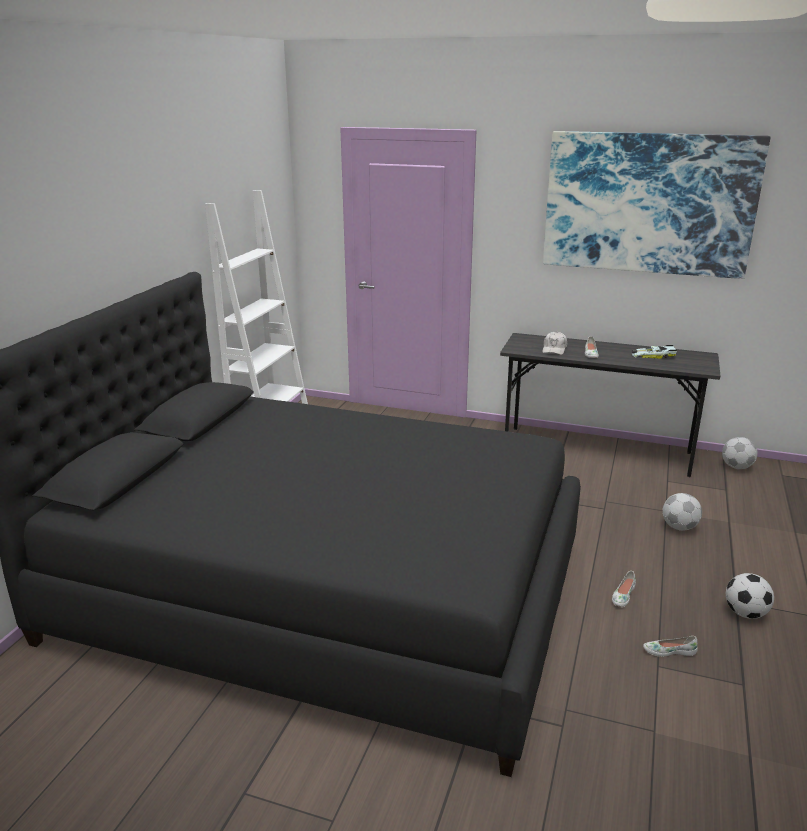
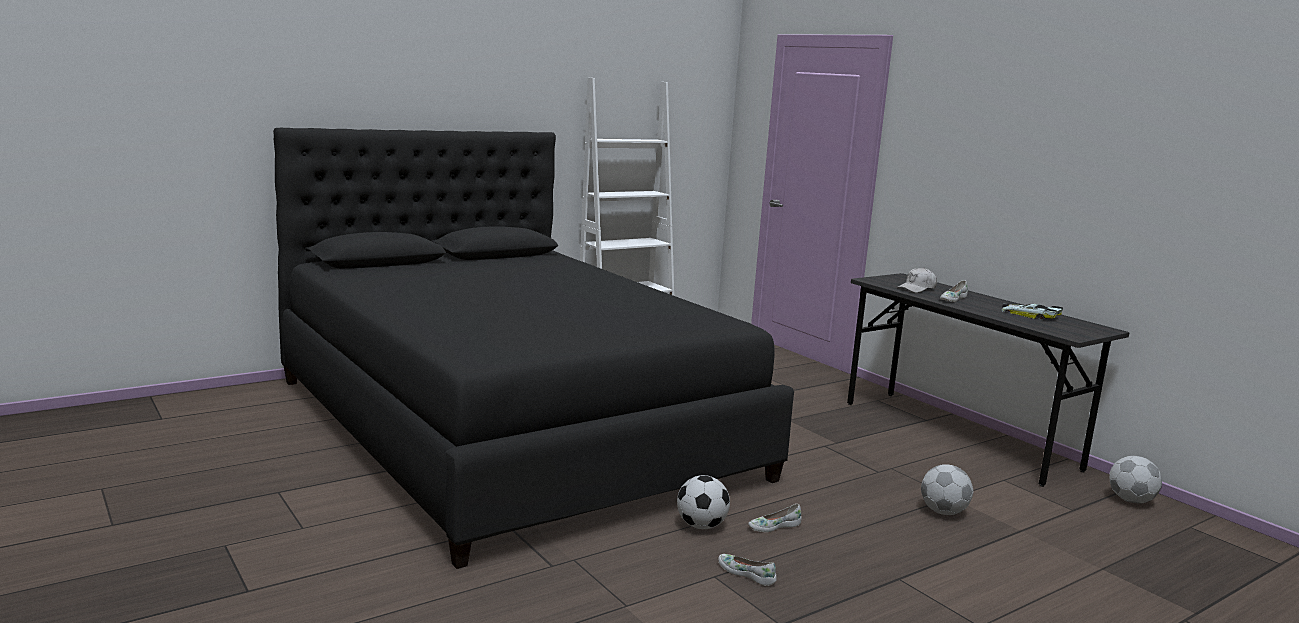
camera: 35 degrees right, 10 degrees down
(648, 204) = (1060, 123): picture -> none
(745, 613) = (891, 589): football -> football (701, 526)

